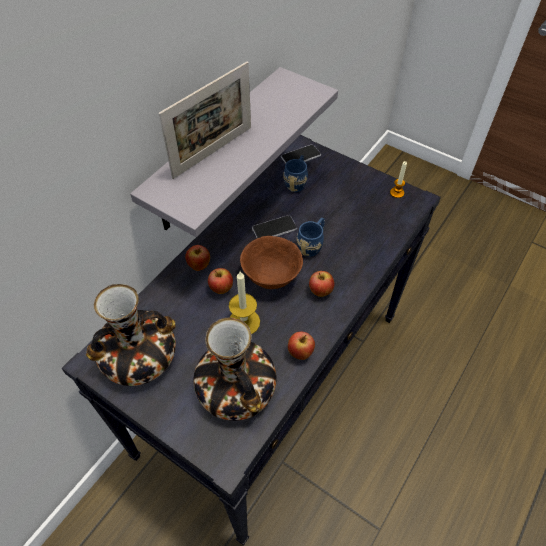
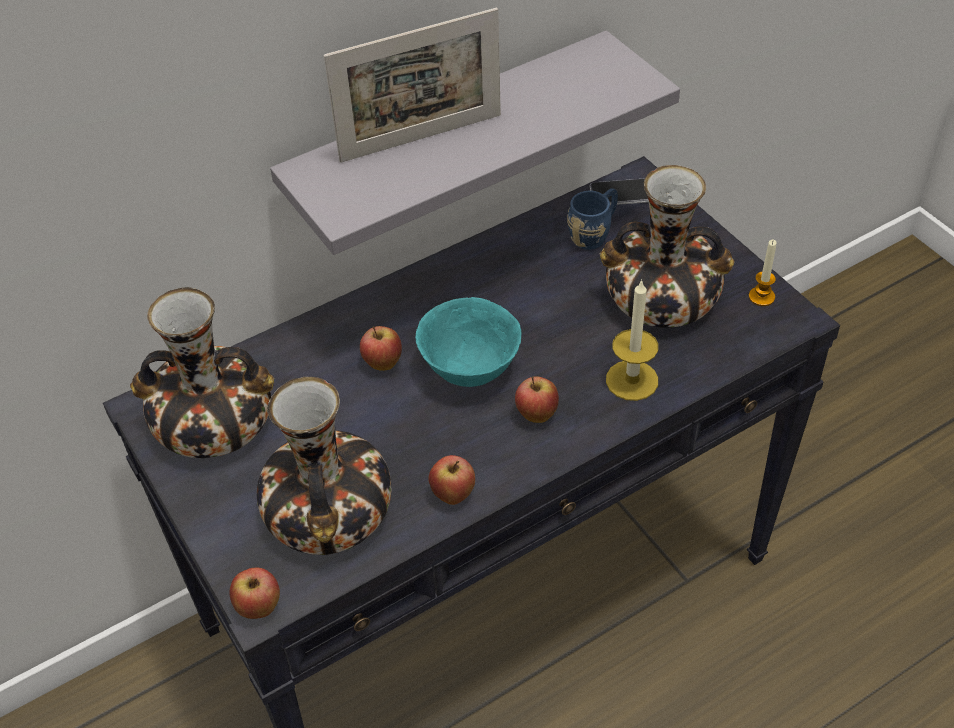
camera: 25 degrees right, 5 degrees down
(199, 266) = (368, 320): apple -> apple (259, 608)
(244, 322) = (391, 422): candle -> candle (632, 380)
(271, 277) = (470, 369): brown bowl -> turquoise bowl
(274, 229) = (516, 297): phone -> none
(312, 245) = (564, 339): blue mug -> none
(350, 207) = (664, 299): none -> vase

